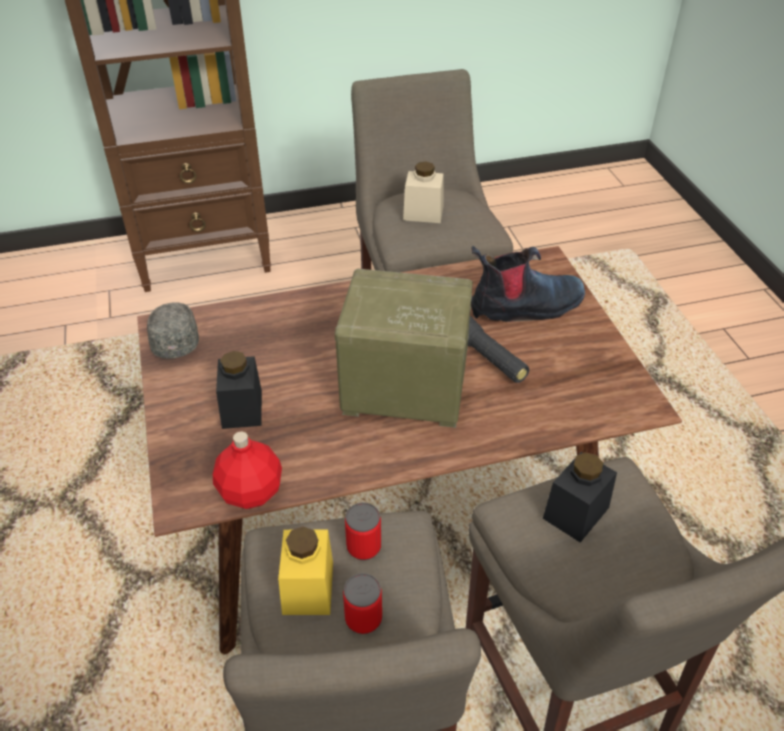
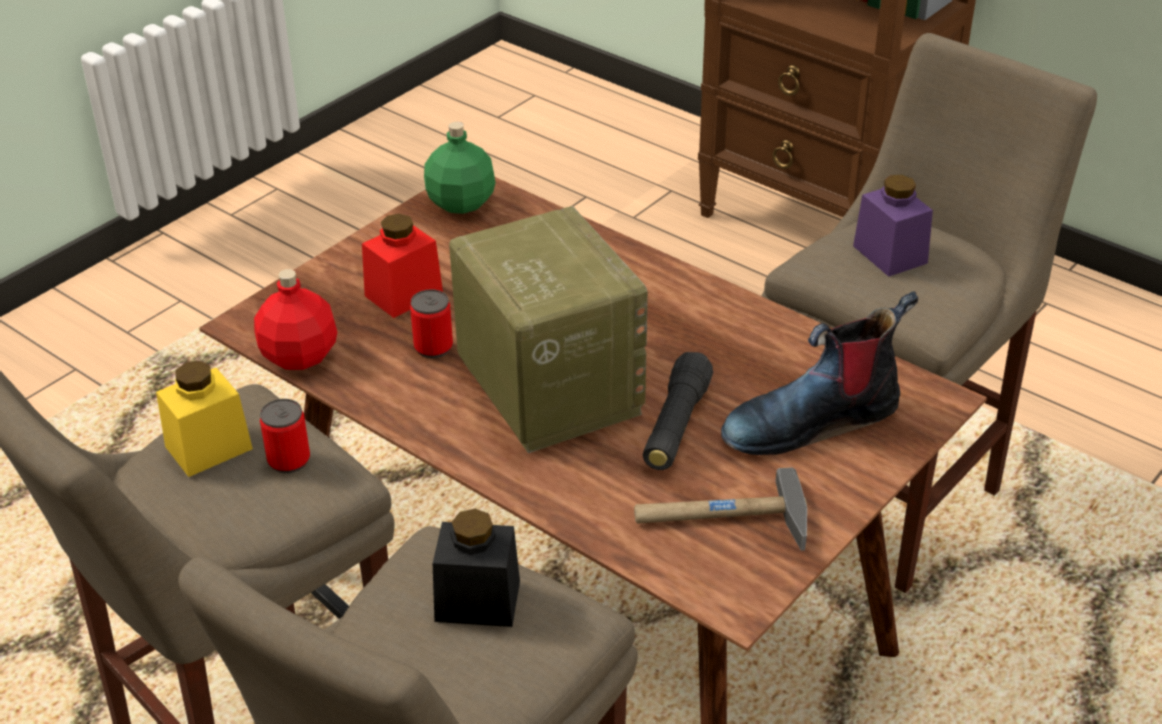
camera: 55 degrees right, 5 degrees down
(176, 338) = (460, 202): grey cap -> green bottle
(242, 409) = (404, 294): black jar -> red jar
(363, 619) = (201, 501): can -> can (433, 347)
(423, 213) = (890, 254): beige jar -> purple jar
(526, 307) = (811, 420): boot -> boot turned 120 degrees clockwise
(577, 379) = (721, 519): none -> hammer

